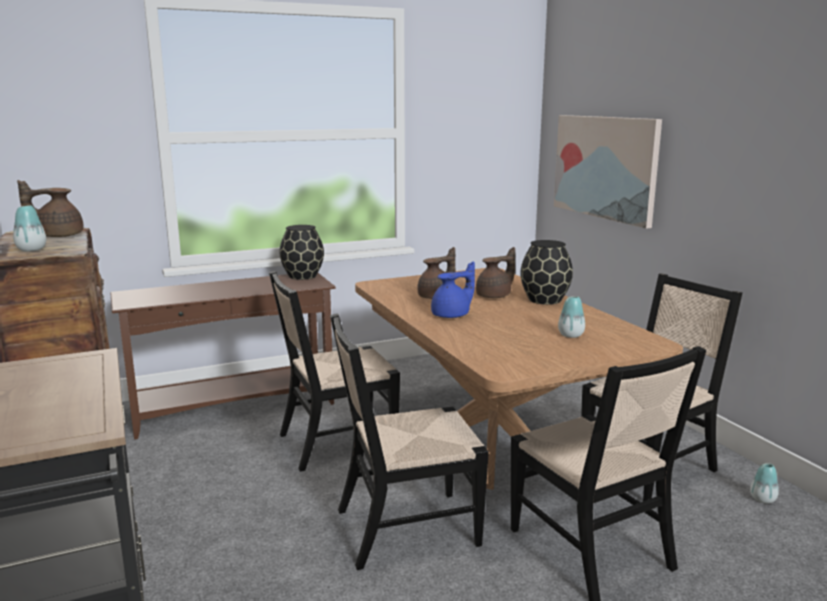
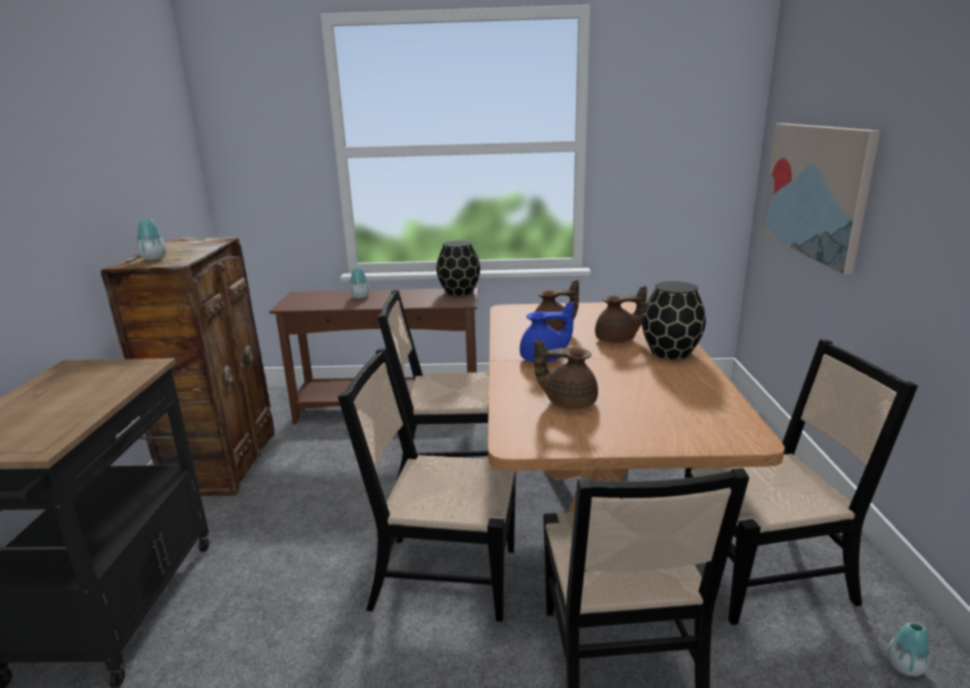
camera: 25 degrees right, 5 degrees up
(58, 235) = (199, 245): brown teapot -> brown teapot (568, 402)
(570, 335) = (650, 407): vase -> vase (360, 297)

